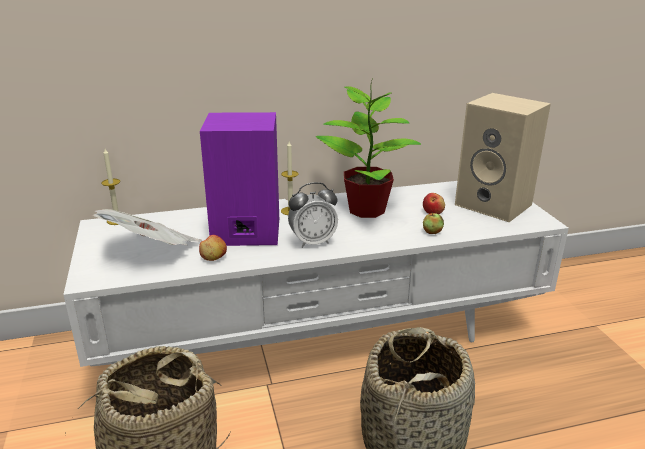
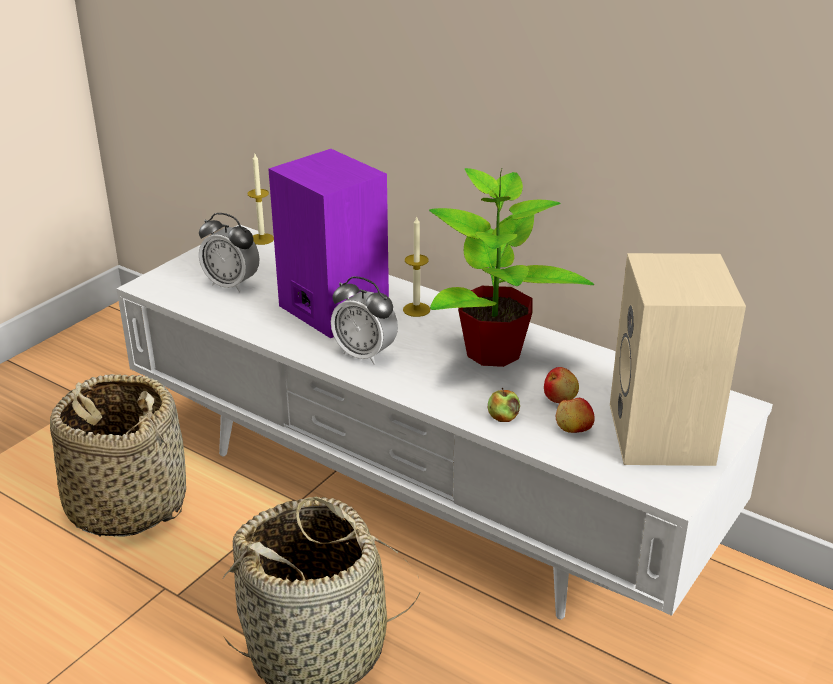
camera: 50 degrees right, 5 degrees up
(152, 250) = (232, 285): newspaper -> alarm clock
(213, 258) = (258, 319): apple -> apple (573, 429)

